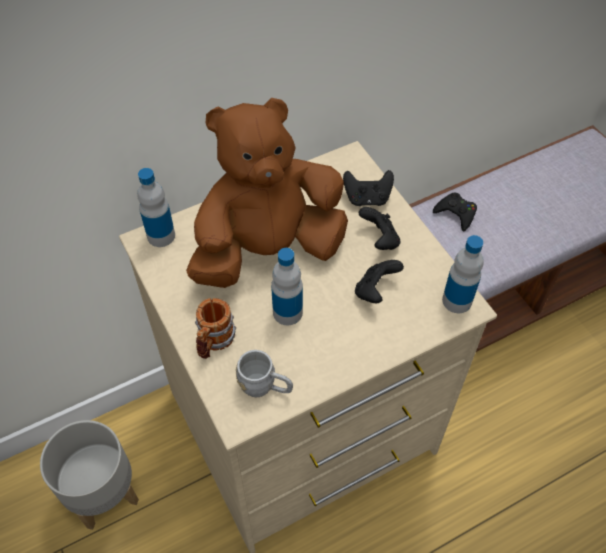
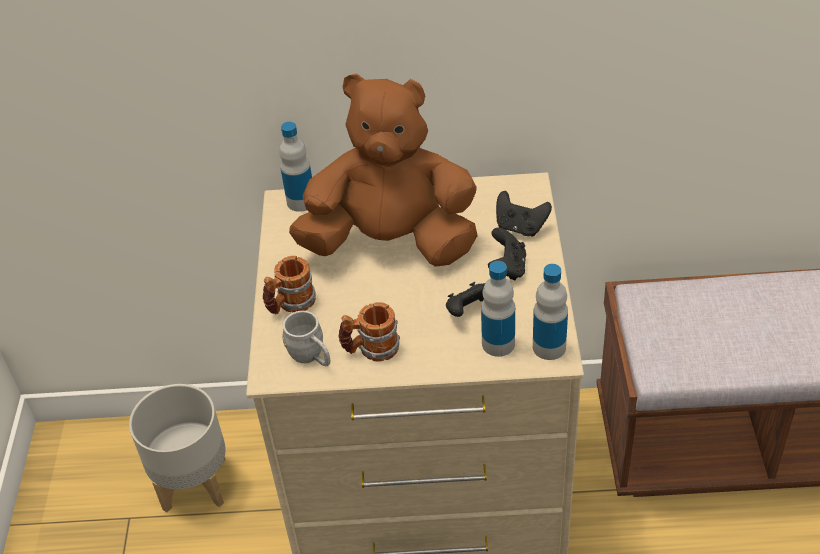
camera: 30 degrees right, 10 degrees down
(287, 312) = (374, 302): bottle -> bottle (498, 344)
(312, 359) = (371, 349): none -> mug
(456, 213) = (671, 303): black game controller -> none

